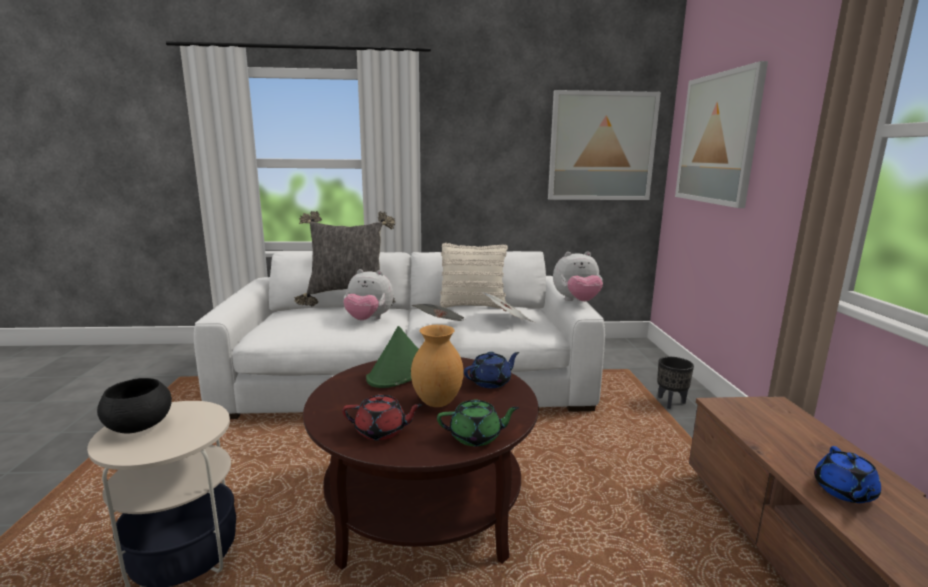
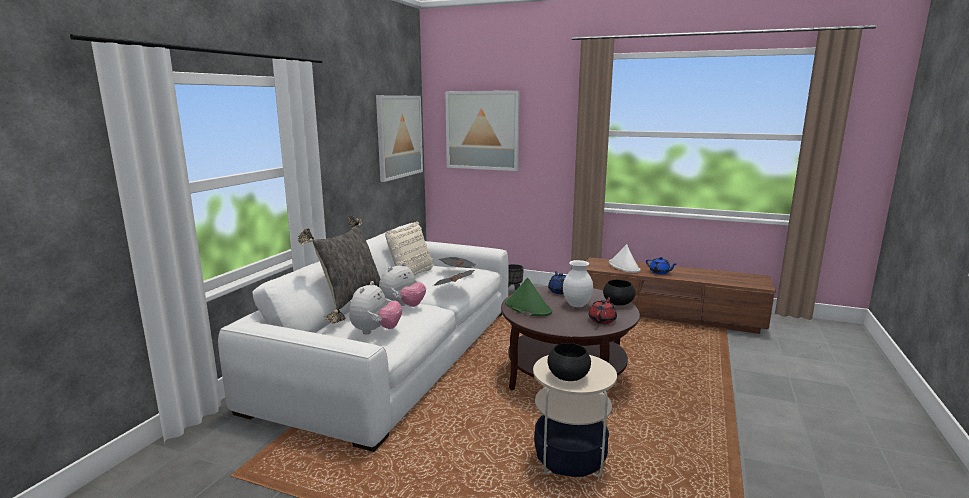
camera: 65 degrees left, 0 degrees up
(436, 402) = (576, 305): brown vase -> white vase
(476, 437) = (618, 303): green teapot -> black bowl
(576, 301) = (475, 247): plush toy -> plush toy (376, 331)
(795, 439) = (624, 266): none -> white hat

